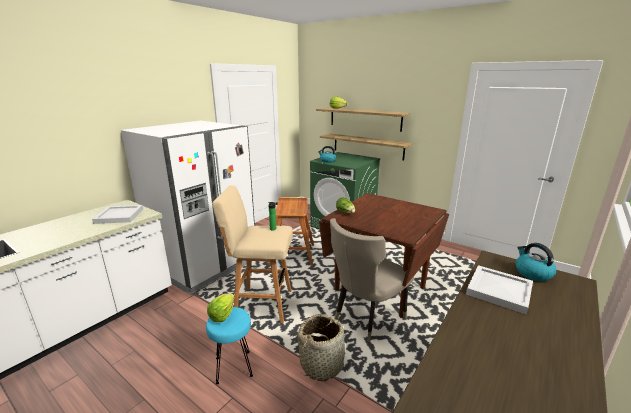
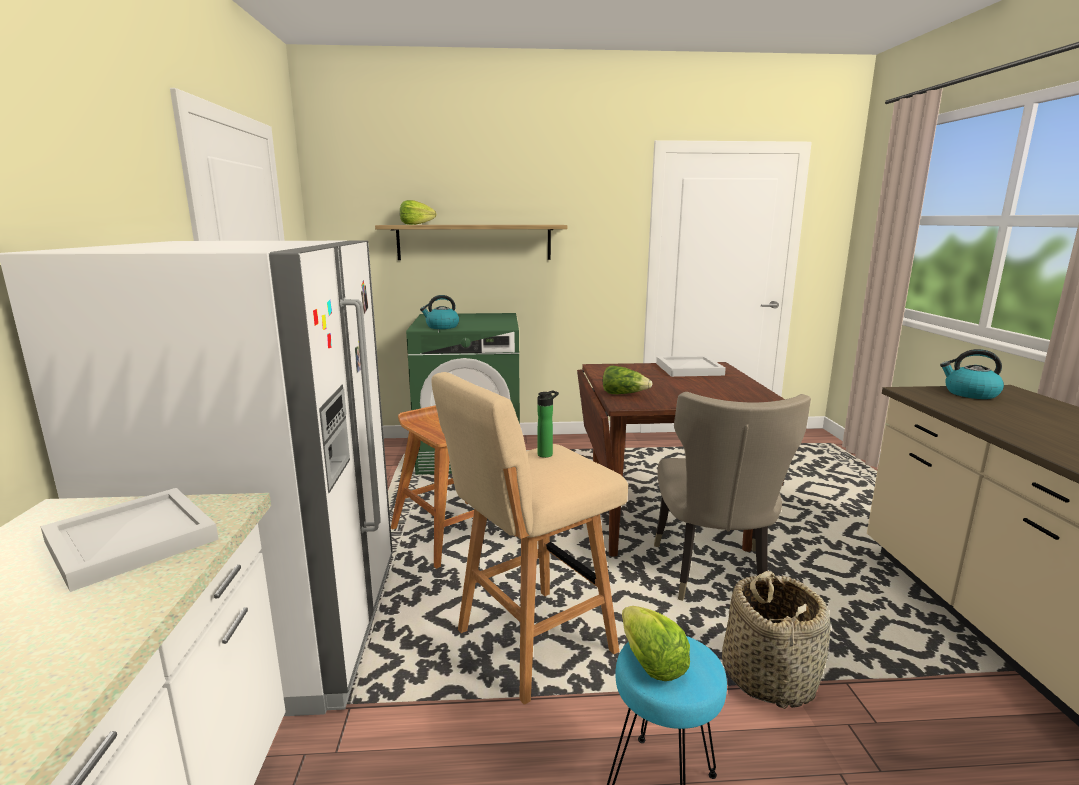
camera: 40 degrees left, 5 degrees down
(367, 146) = (485, 294): shelf -> none
(500, 291) = (1001, 417): white tray -> white tray (690, 369)

